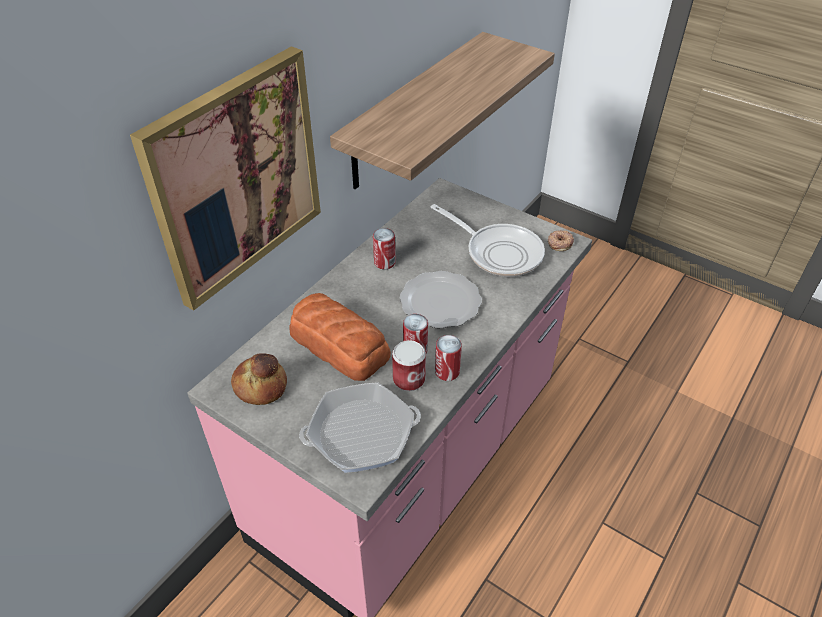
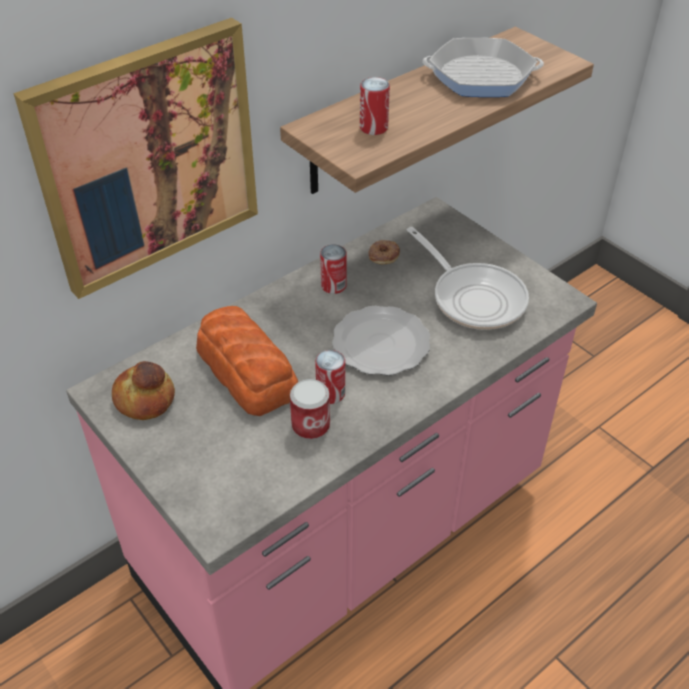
camera: 15 degrees right, 0 degrees up
(361, 433) = (234, 475): frying pan -> frying pan (481, 76)
(447, 372) = (358, 426): can -> can (373, 128)
(559, 243) = (553, 299): donut -> donut (383, 255)

